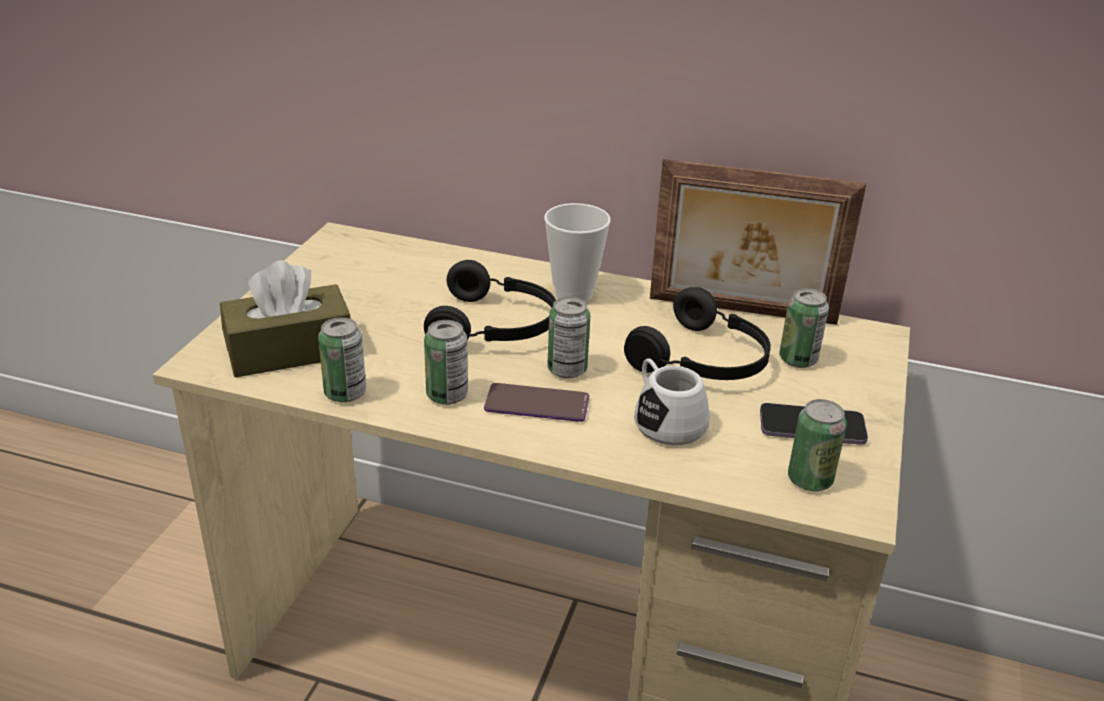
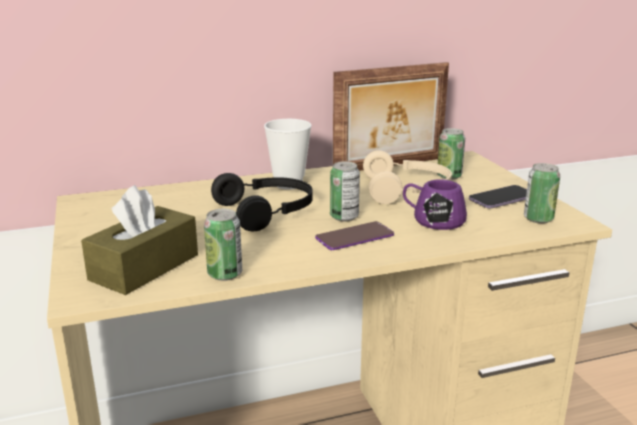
camera: 35 degrees left, 10 degrees down
(447, 395) = (294, 252): can -> none
(665, 420) = (432, 220): white mug -> purple mug
(703, 361) = (407, 190): black headphones -> beige headphones

